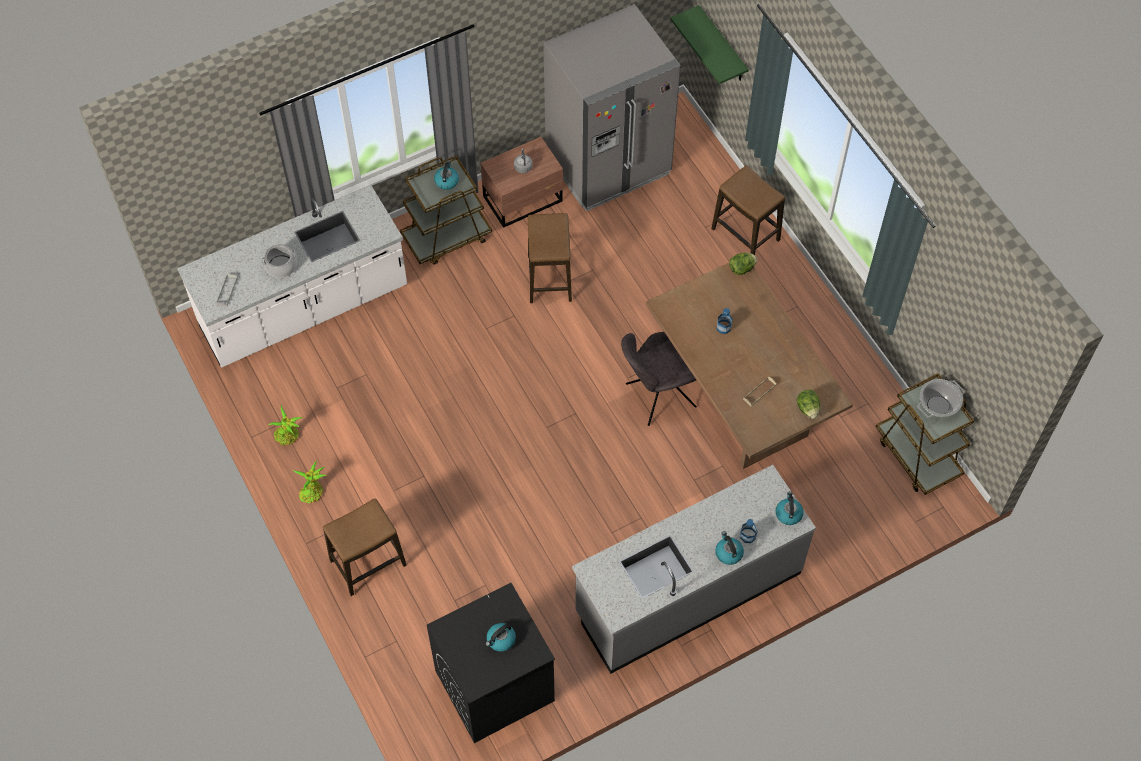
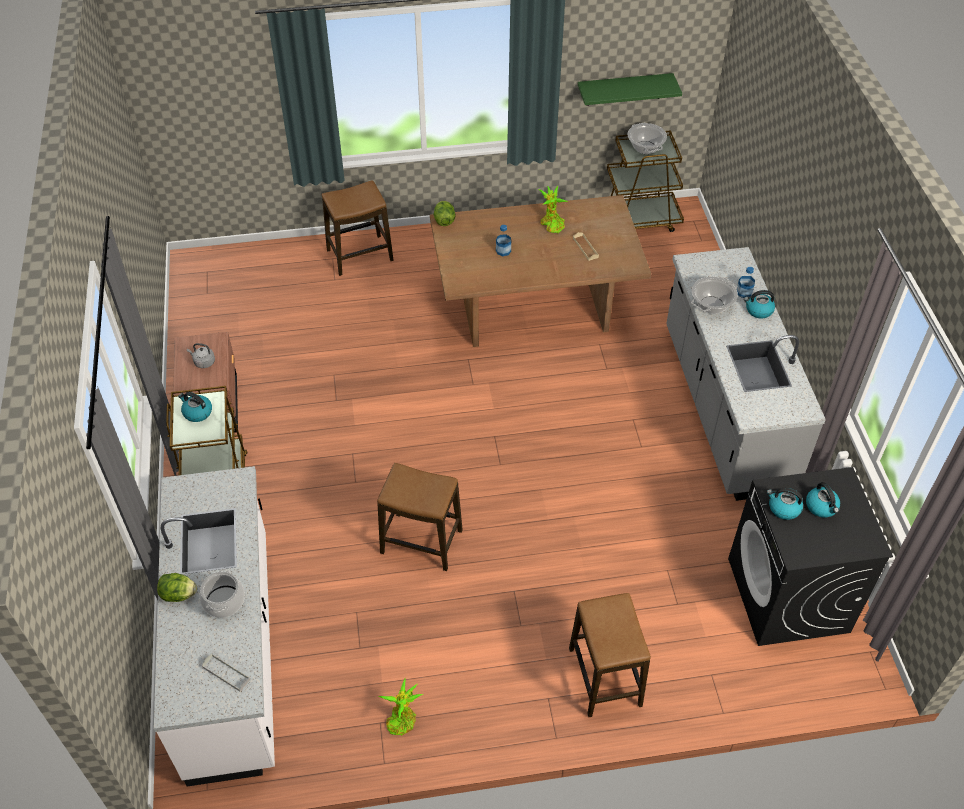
camera: 70 degrees left, 10 degrees down
(312, 491) = (489, 712): potted plant -> potted plant (551, 224)
(549, 278) = (323, 411): stool -> stool (421, 542)
(608, 165) = (217, 327): grey fridge -> none
(658, 396) = (504, 368): grey chair -> none
(717, 512) = (711, 305): none -> cooking pot
(722, 46) = (207, 133): green shelf -> green shelf (624, 89)
(788, 513) = (729, 259): kettle -> kettle (783, 508)
(807, 409) = (616, 223): lettuce -> lettuce (178, 594)

